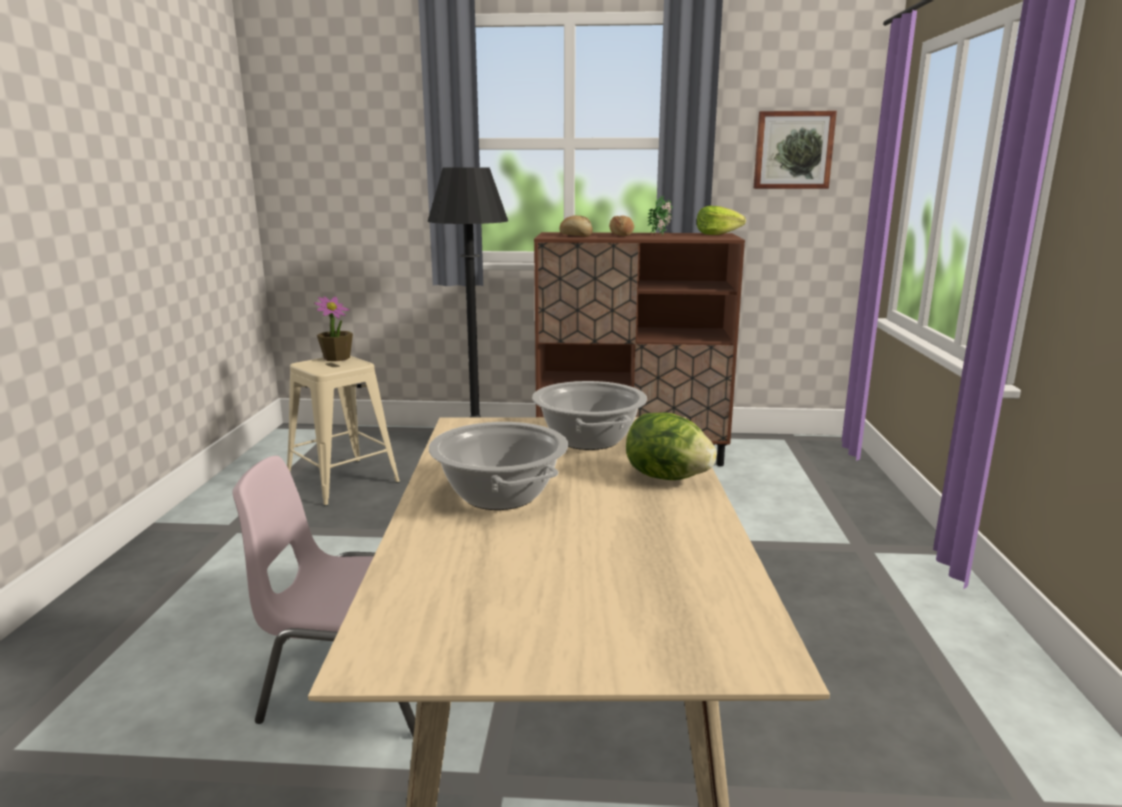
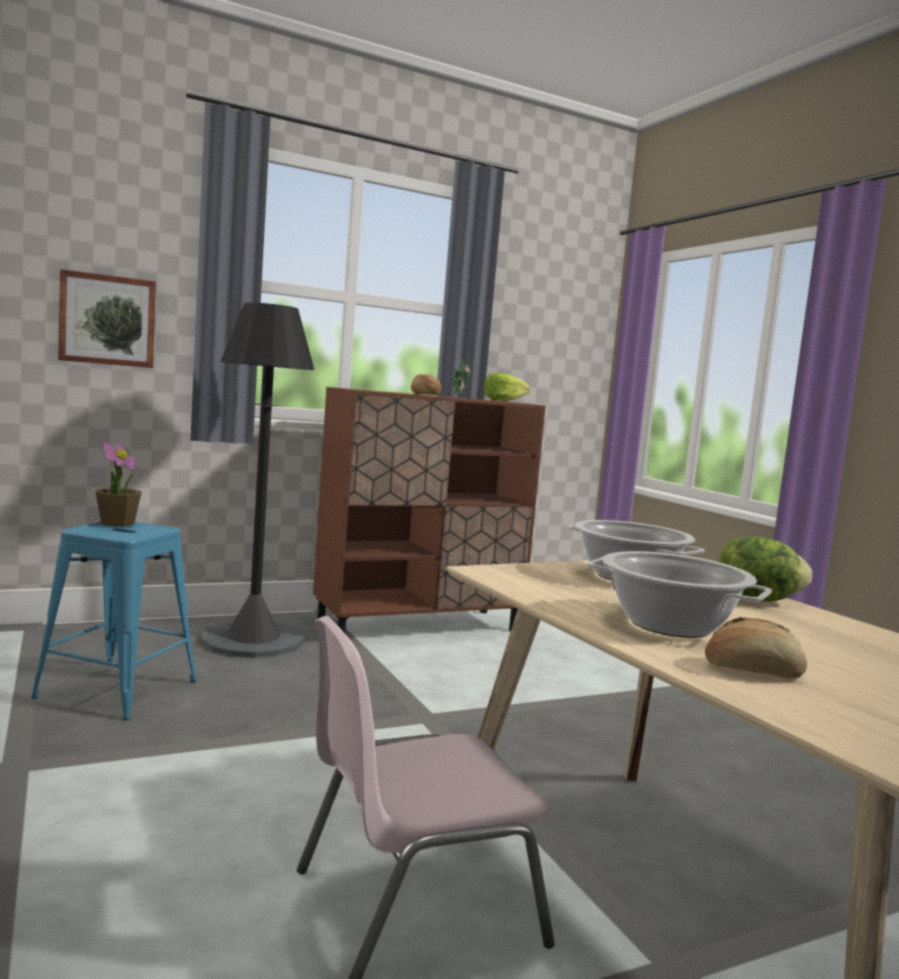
camera: 30 degrees left, 10 degrees down
(343, 482) = (118, 689): beige stool -> blue stool
(576, 235) = (382, 391): bread -> bread (752, 671)
(793, 150) = (547, 330): picture -> picture (107, 320)

